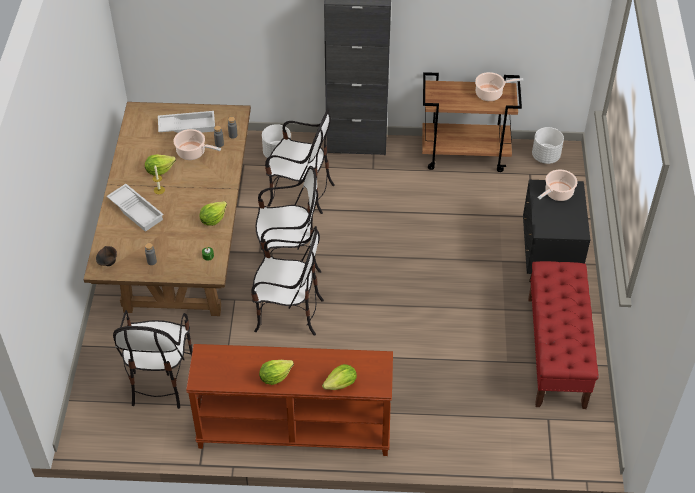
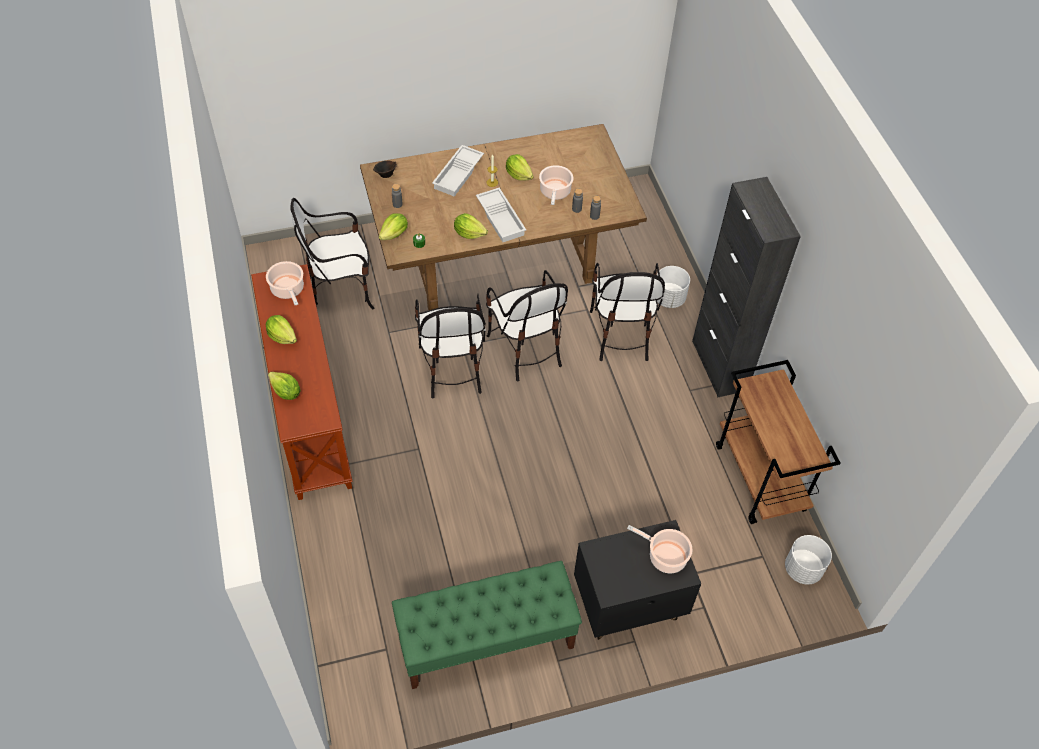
camera: 70 degrees right, 5 degrees up
(187, 126) = (591, 177): white tray -> white tray (501, 218)
(188, 271) = (394, 234): none -> lettuce
(490, 94) = (796, 442): cooking pot -> cooking pot (288, 290)
(556, 352) = (485, 640): red bench -> green bench

